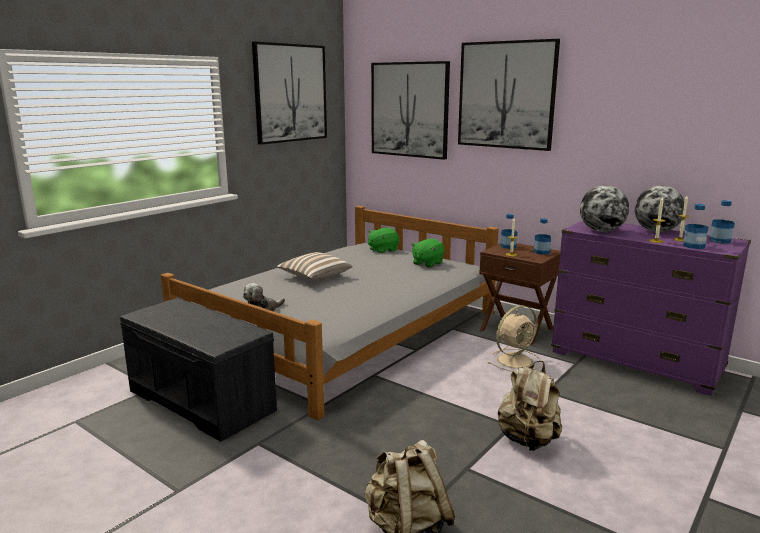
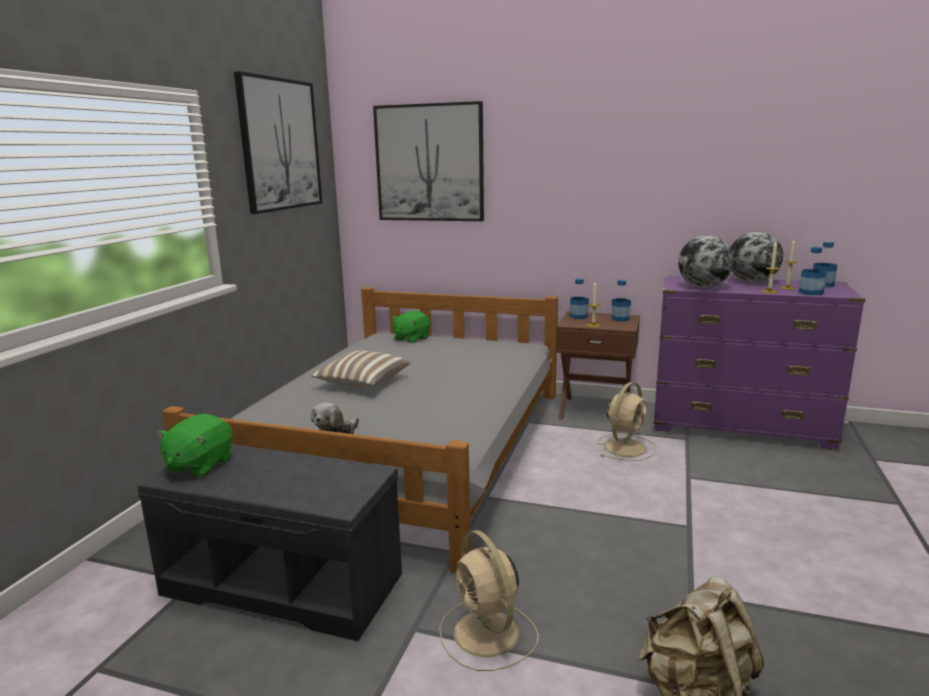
camera: 20 degrees left, 0 degrees up
(301, 458) = (488, 635): none -> beige fan
(427, 263) = (481, 348): green plush toy -> green plush toy (199, 465)
(506, 95) = (559, 140): picture -> none
(528, 440) = (722, 540): beige backpack -> none

